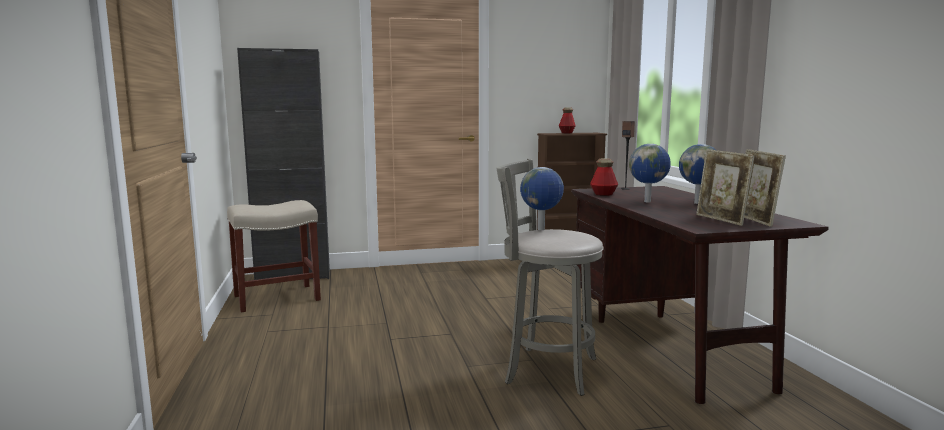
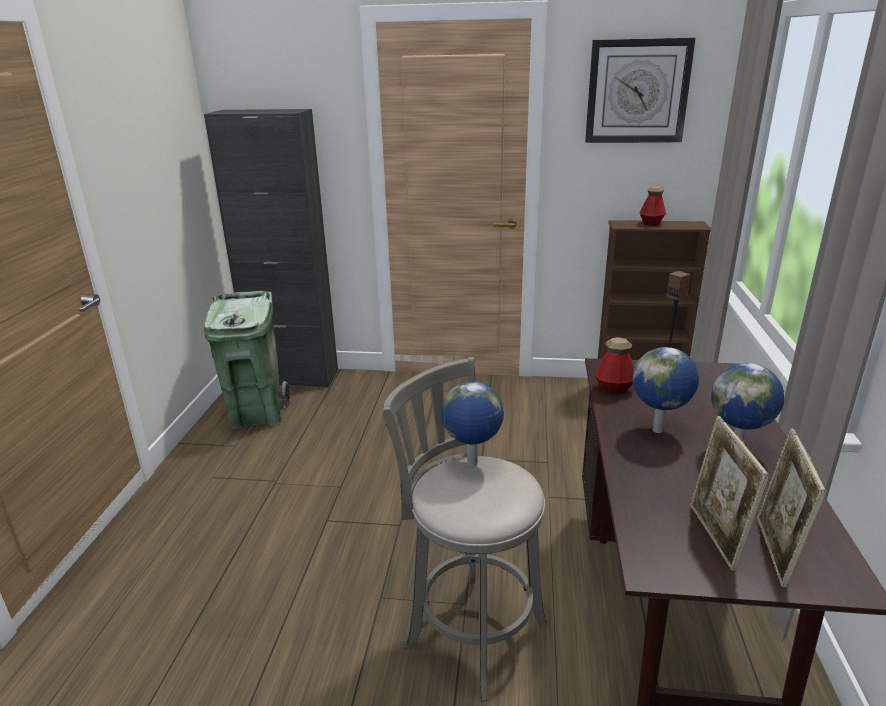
camera: 20 degrees right, 15 degrees up
(278, 297) = (257, 415): beige stool -> green trash can
(548, 47) = (637, 91): none -> wall clock

